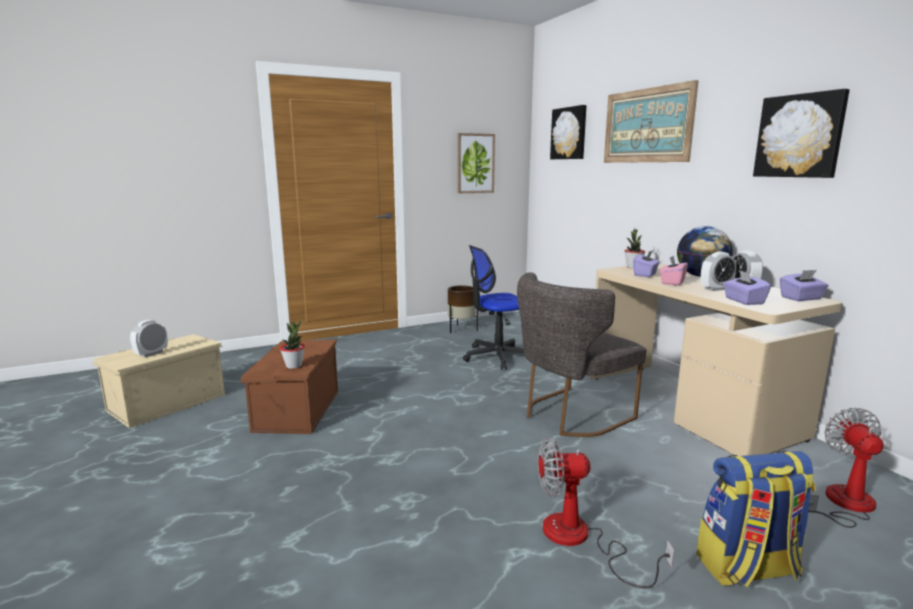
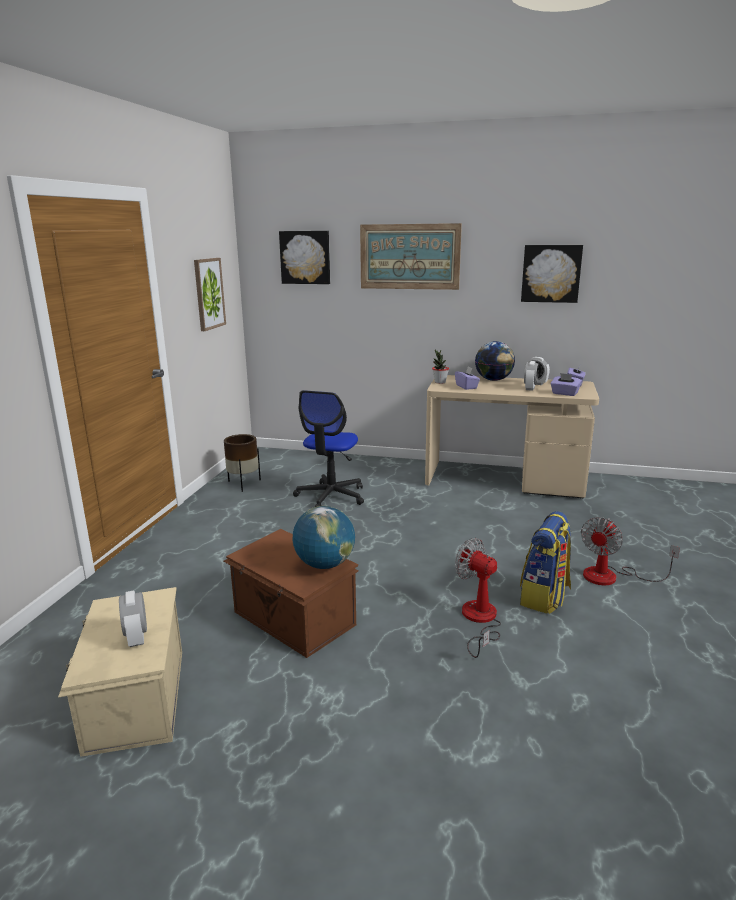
camera: 50 degrees left, 5 degrees up
(294, 366) = (324, 565): potted plant -> globe
(570, 415) = (468, 515): grey chair -> none
(672, 282) = (498, 389): pink tissue box -> none
(747, 568) = (669, 547): backpack -> backpack (544, 597)
(841, 504) = (639, 500): fan -> fan (479, 620)

